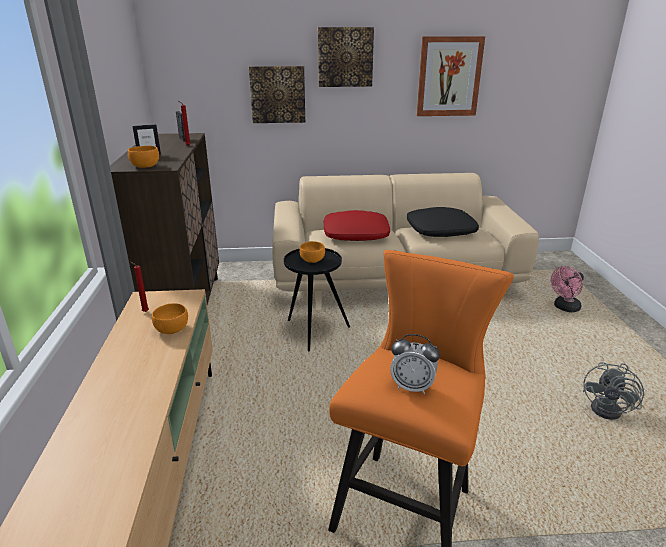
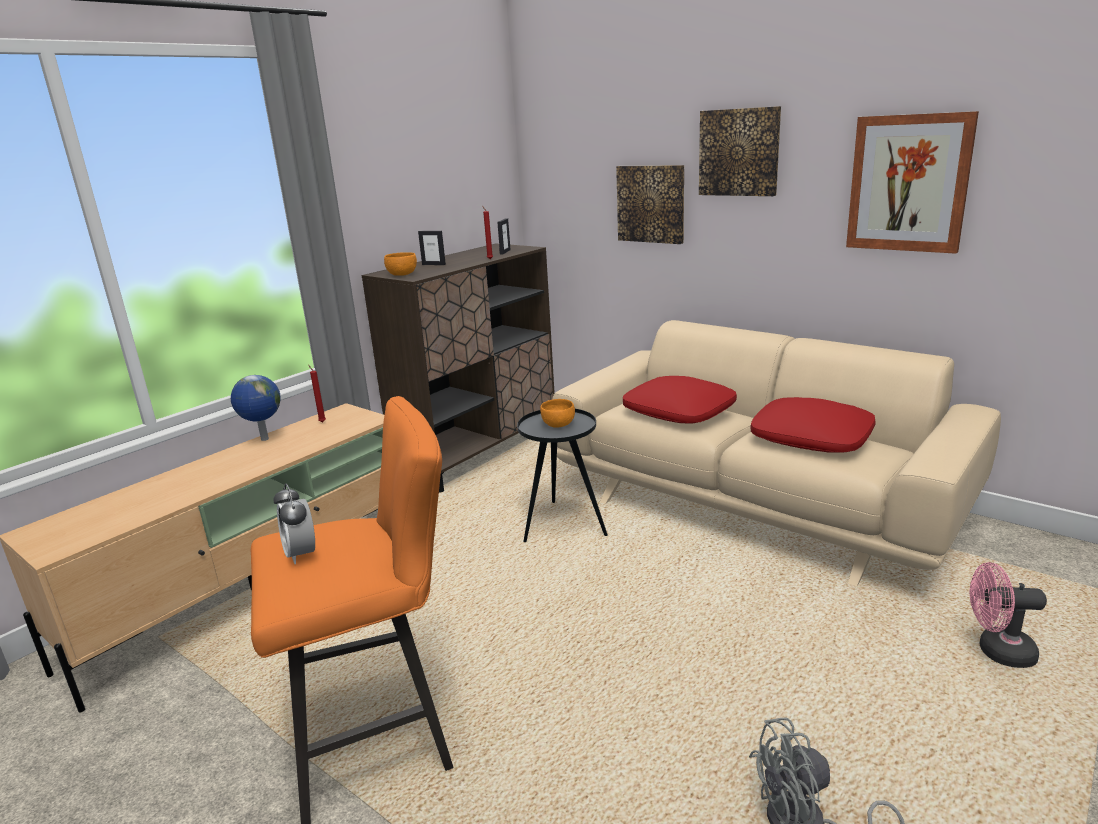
camera: 45 degrees right, 5 degrees down
(117, 343) = (264, 439): none -> globe
(171, 329) = (311, 442): orange bowl -> none
(440, 230) = (811, 438): black pillow -> red pillow

